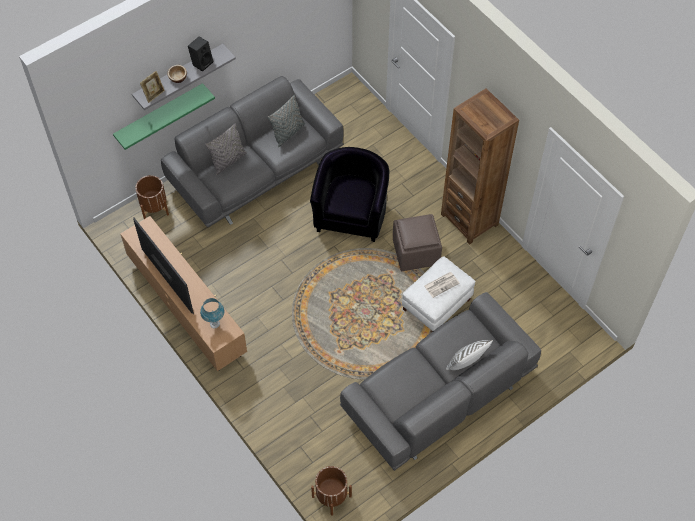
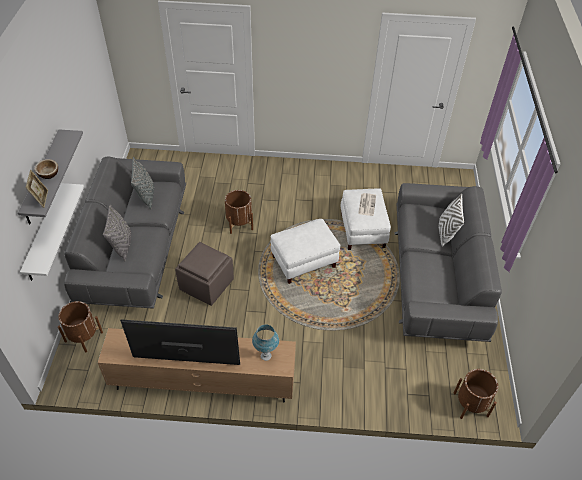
camera: 50 degrees left, 10 degrees down
(159, 115) = (44, 233): green shelf -> white shelf
(202, 62) = (57, 151): black speaker -> none
(351, 213) = (239, 223): black armchair -> brown planter
(357, 288) = (303, 262): none -> white ottoman
(416, 252) = (309, 212): brown ottoman -> brown ottoman (206, 284)
(469, 219) = (314, 171): brown bookcase -> none

